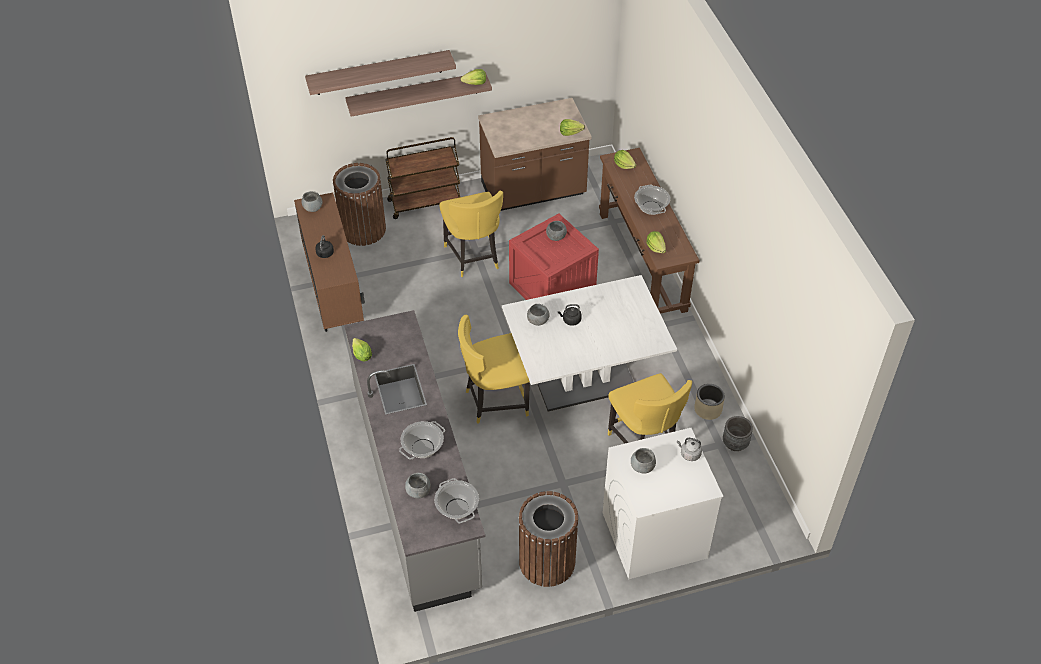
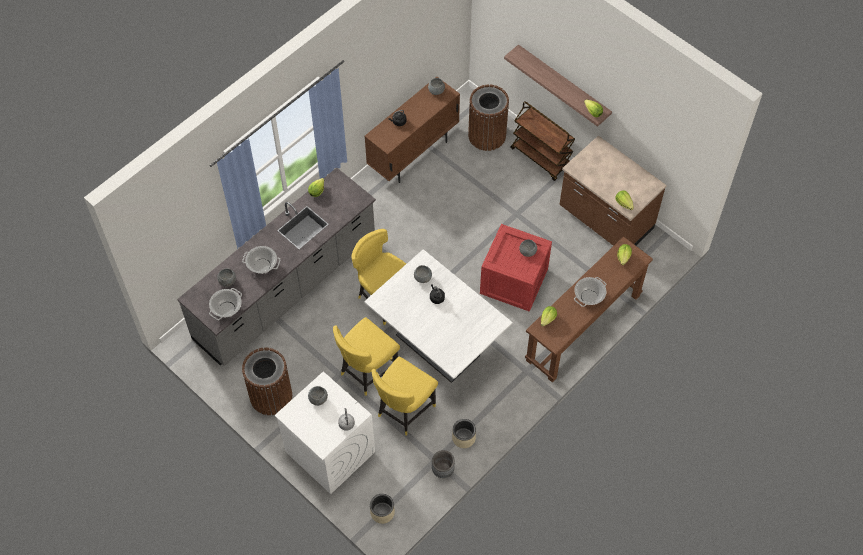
camera: 60 degrees right, 10 degrees up
(379, 72) = (542, 48): shelf -> none
(473, 257) = (508, 216): yellow chair -> yellow chair (367, 371)
(756, 519) = (382, 512): none -> beige planter

